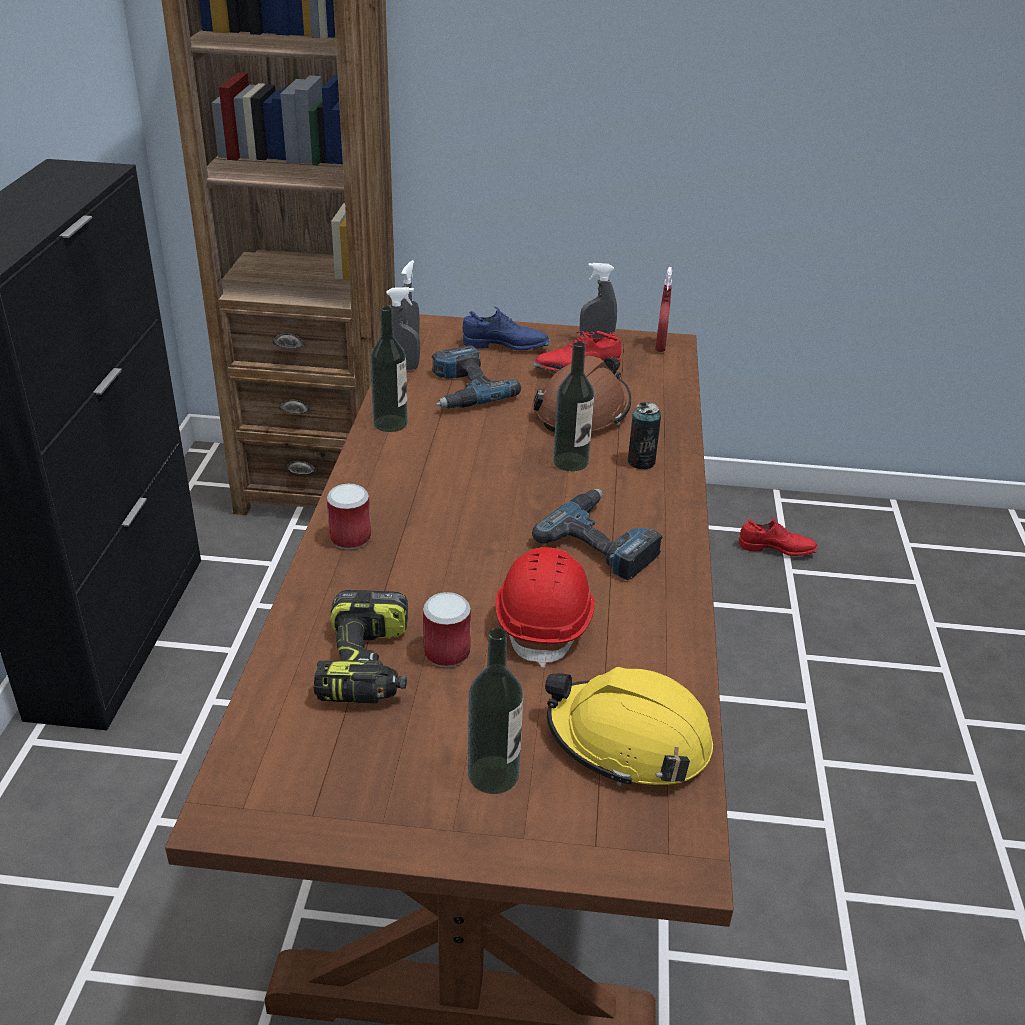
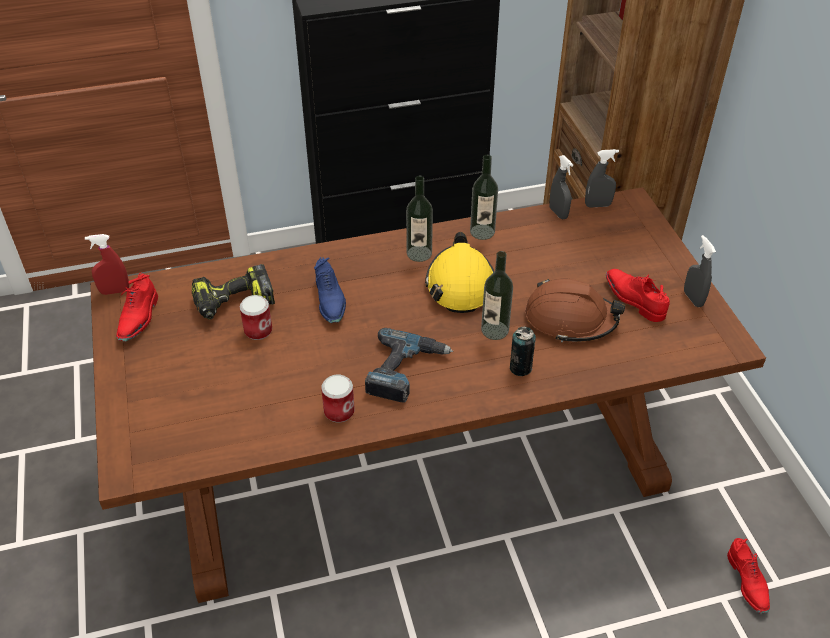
camera: 70 degrees right, 10 degrees up
(323, 789) = (139, 318): none -> red shoe
(350, 538) = (344, 258): can -> can (339, 411)
(463, 389) = (554, 250): power drill -> none
(493, 774) = (168, 377): bottle -> bottle (419, 253)
(505, 346) = (637, 252): blue shoe -> blue shoe (330, 301)
(545, 622) = (304, 364): red hard hat -> none
(628, 740) = (213, 428): yellow hard hat -> yellow hard hat (460, 284)
(660, 346) = (719, 339): red spray bottle -> red spray bottle (114, 291)

